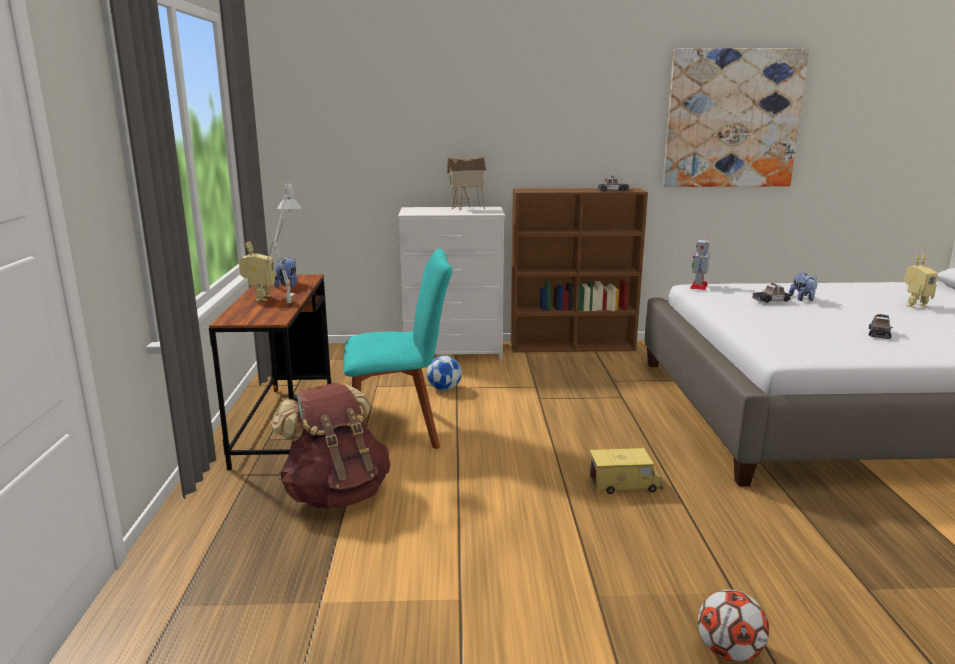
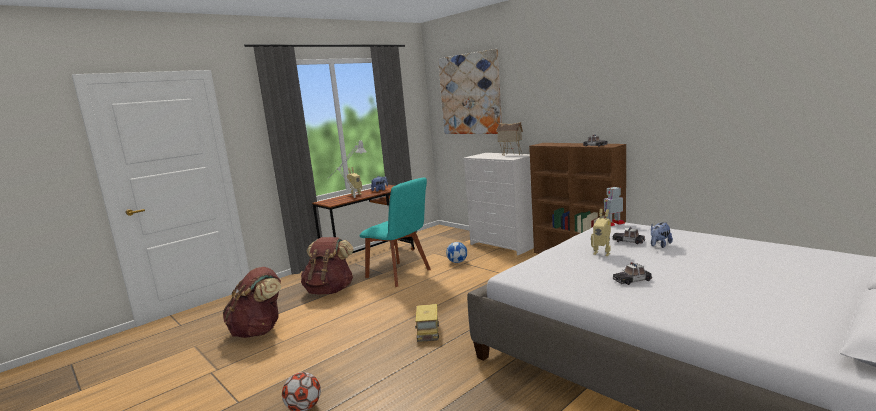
camera: 50 degrees right, 5 degrees down
(369, 611) = (259, 331): none -> brown backpack
(624, 484) = (428, 331): toy truck -> toy truck turned 45 degrees clockwise
(732, 119) = (703, 85): picture -> picture (470, 94)
(914, 305) = (758, 271): toy robot -> toy robot (602, 253)

